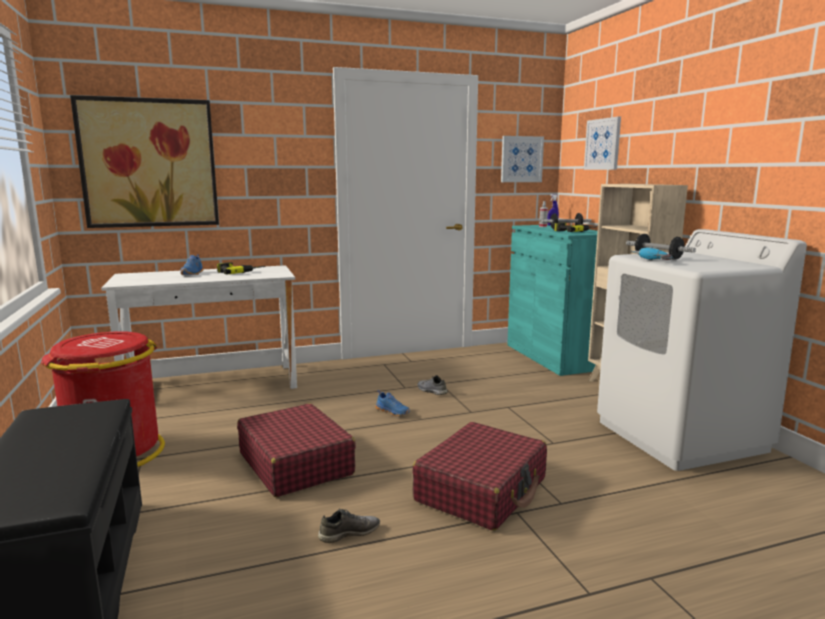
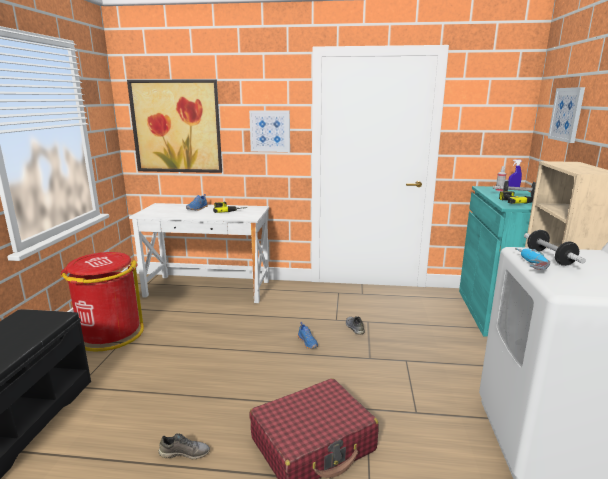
camera: 25 degrees right, 5 degrees up
(295, 463) = (203, 374): red suitcase -> none
(521, 159) = (490, 123): picture -> picture (270, 131)

